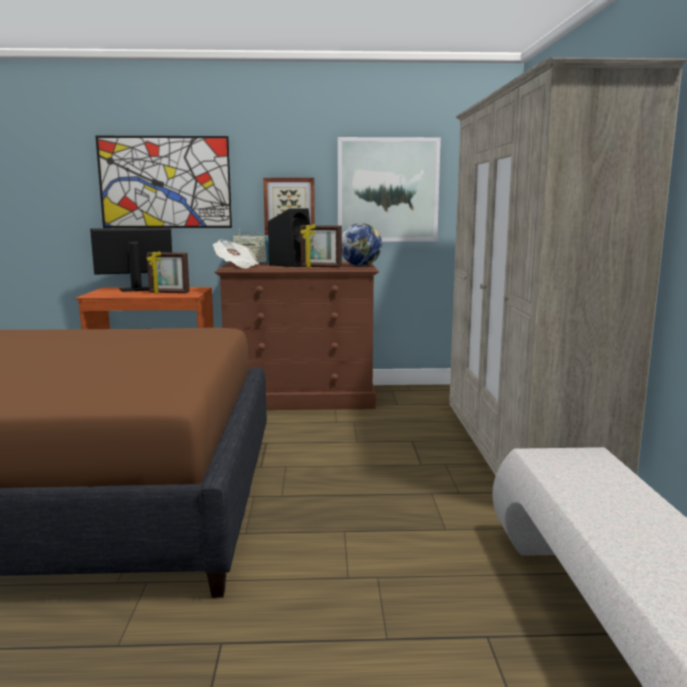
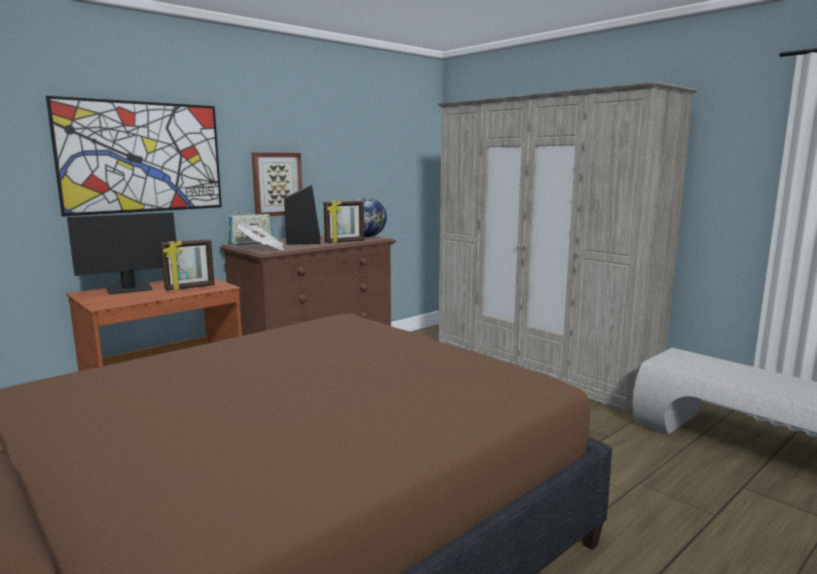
camera: 40 degrees left, 0 degrees up
(136, 289) = (129, 289): monitor -> monitor turned 150 degrees counterclockwise
(388, 190) = (358, 164): picture -> none

